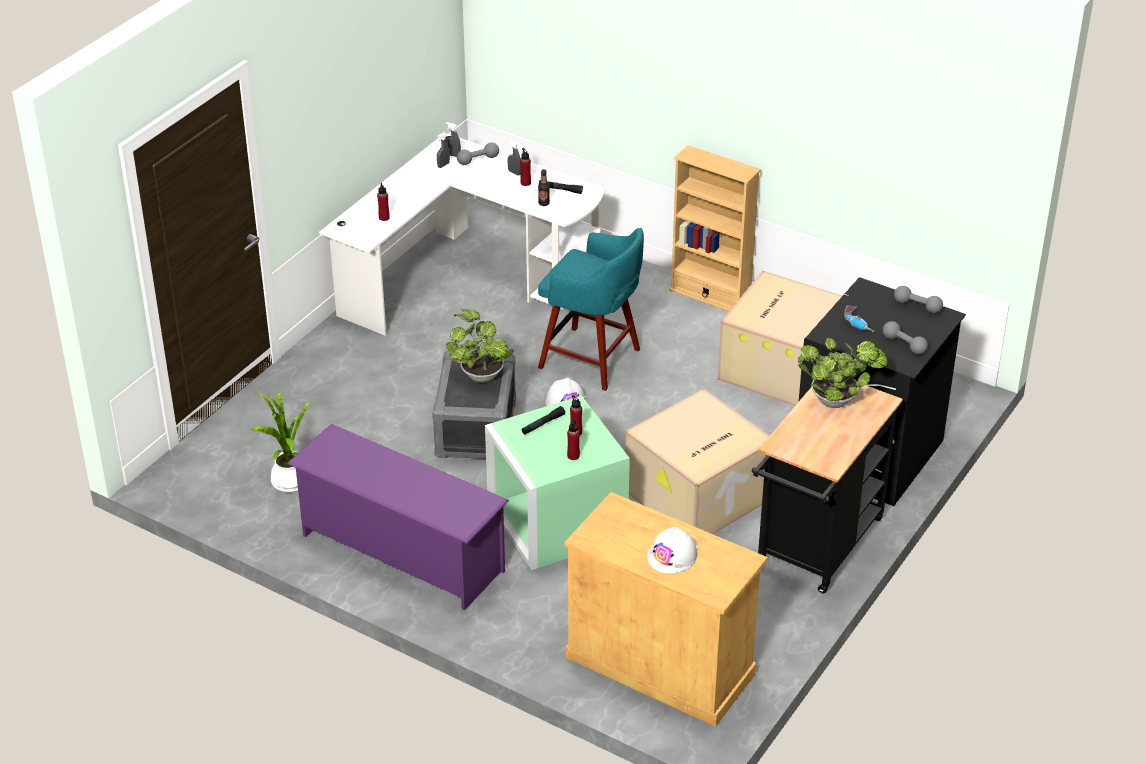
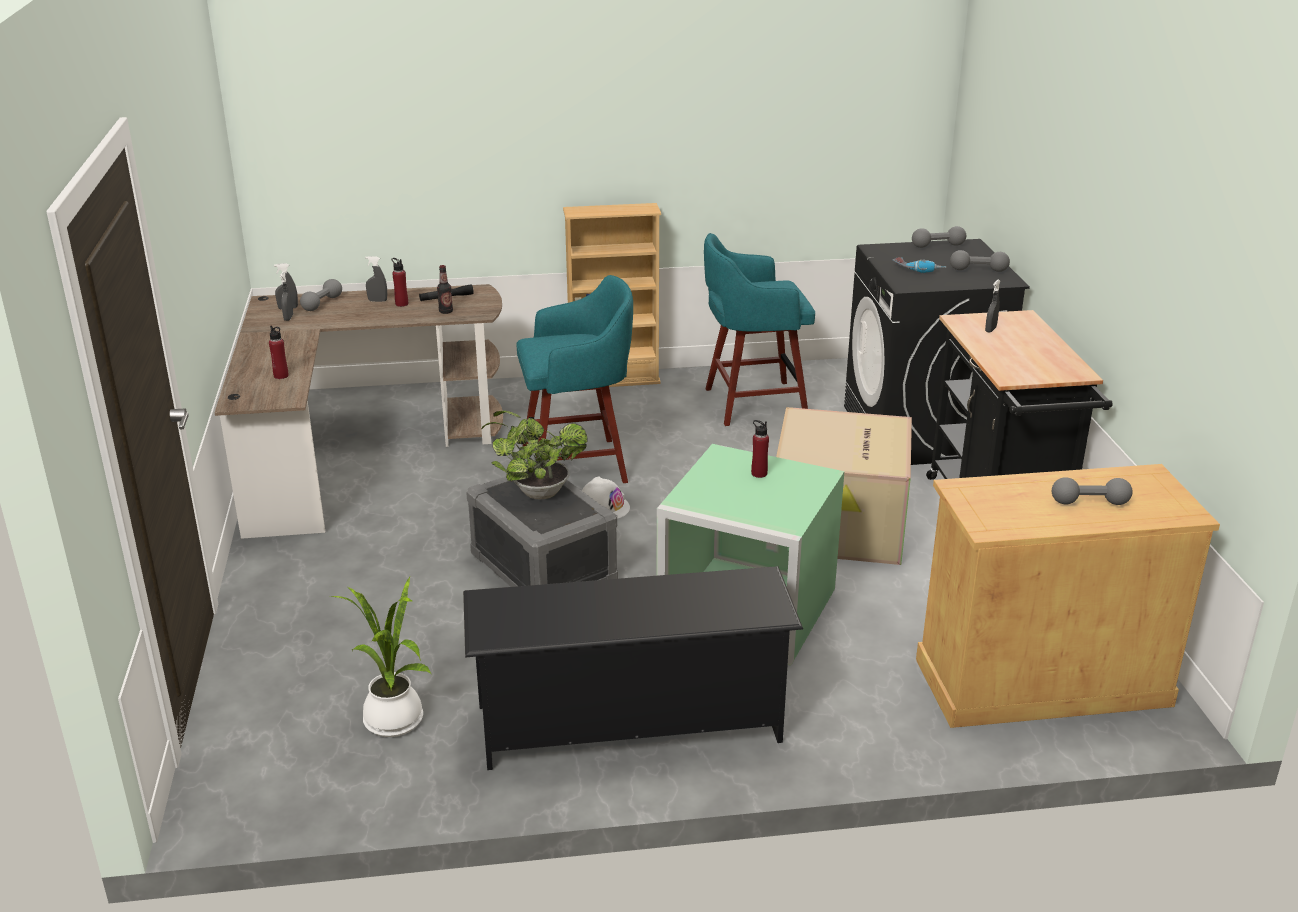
camera: 40 degrees left, 10 degrees down
(401, 552) = (630, 724): purple shoe rack -> black shoe rack
(467, 278) = (354, 452): white desk -> brown desk
(543, 424) = (715, 481): black flashlight -> none
(573, 456) = (790, 493): red bottle -> none
(672, 555) = (1089, 502): white hard hat -> grey dumbbell
(781, 366) = (752, 403): cardboard box -> turquoise stool
(837, 400) = (990, 329): potted plant -> grey spray bottle

